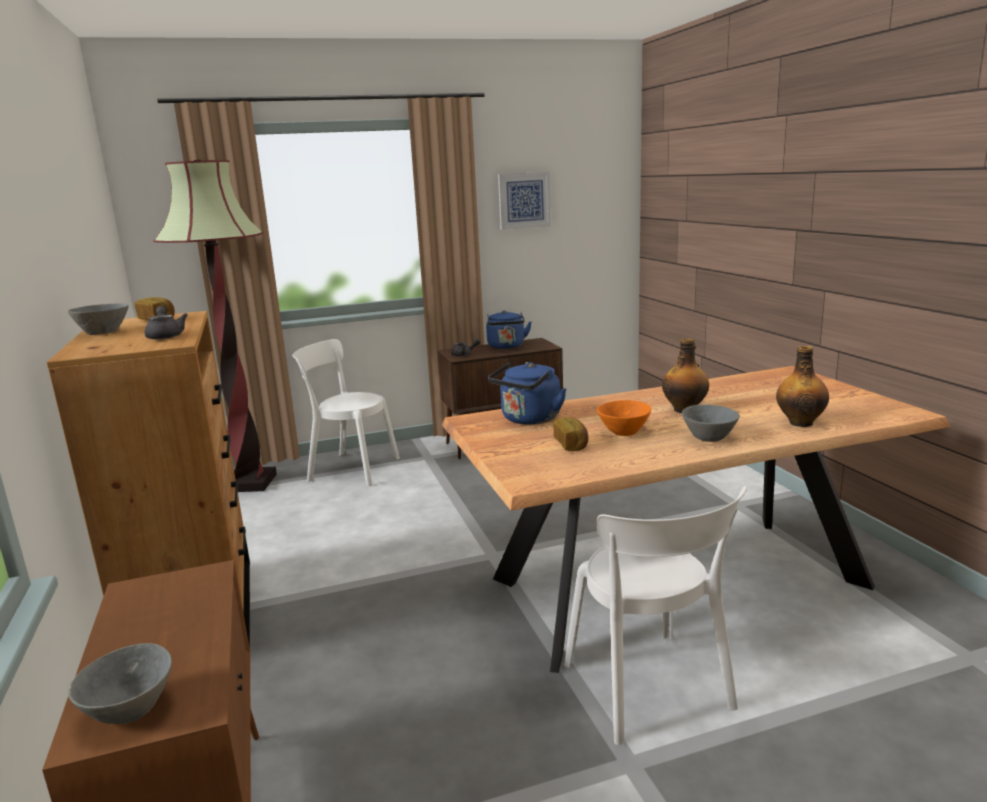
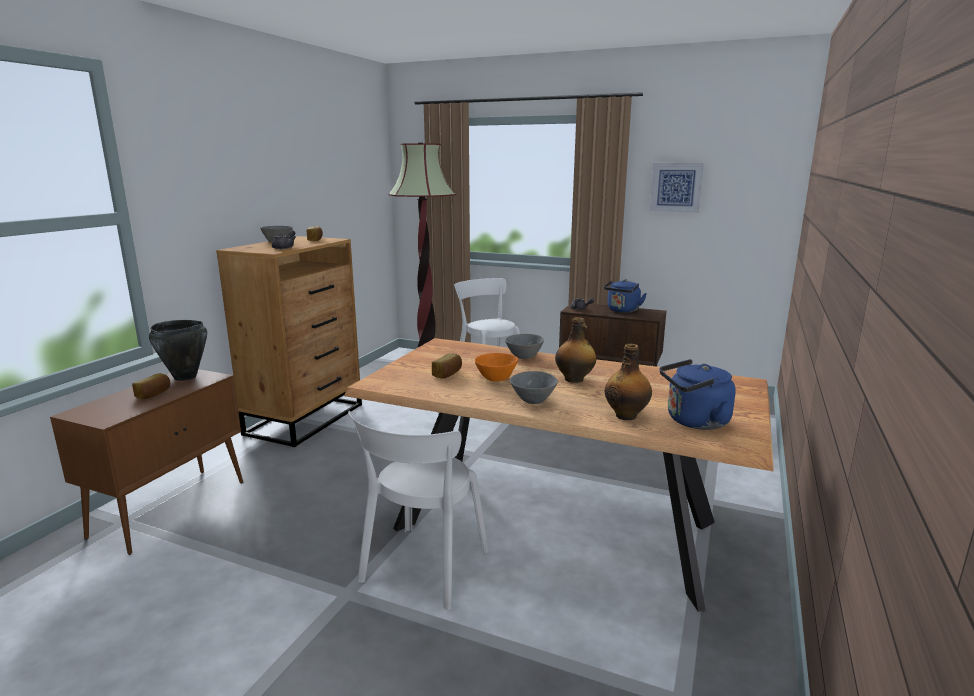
camera: 40 degrees right, 0 degrees up
(127, 710) = (96, 411): grey bowl -> grey bowl (523, 356)
(156, 595) = (185, 377): none -> black cooking pot
(170, 638) = (154, 394): none -> bread
(529, 420) = (468, 353): blue kettle -> blue kettle (694, 422)

